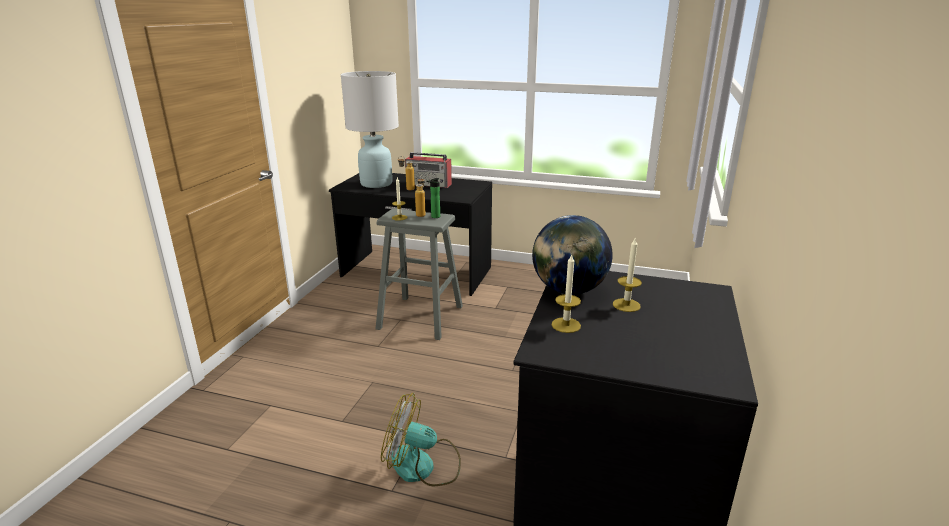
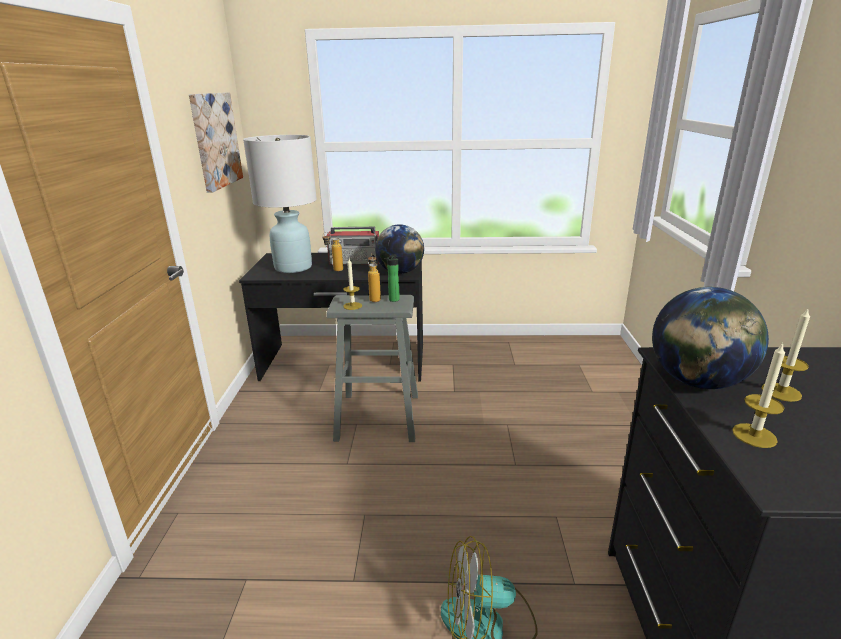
camera: 15 degrees left, 0 degrees up
(321, 73) = (215, 140): none -> picture
(459, 196) = (400, 272): none -> globe

